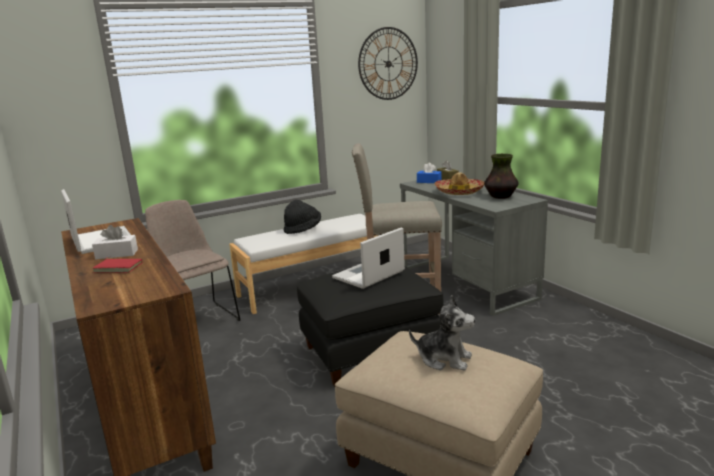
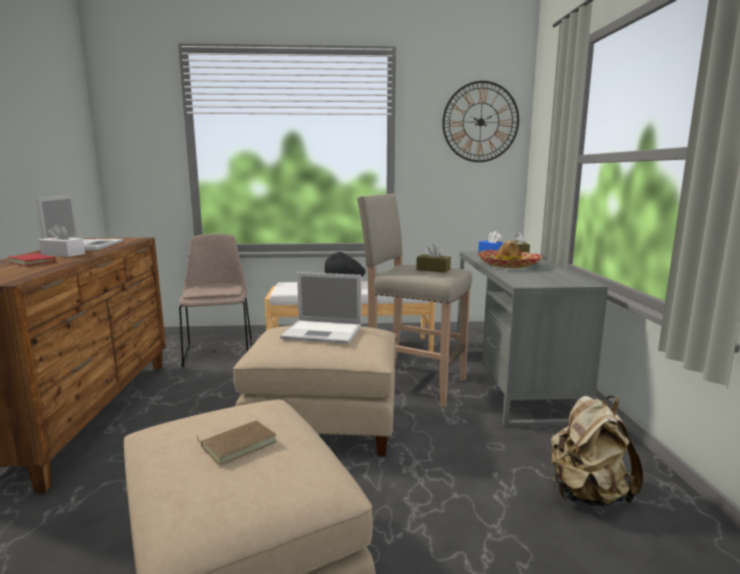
camera: 25 degrees right, 5 degrees down
(367, 275) = (324, 332): laptop -> laptop turned 150 degrees counterclockwise
(370, 351) = (324, 425): black ottoman -> beige ottoman
(409, 205) = (433, 270): none -> brown tissue box
(444, 359) = (238, 444): plush toy -> brown book
(500, 197) = (549, 275): vase -> none
(575, 342) = (587, 495): none -> beige backpack

